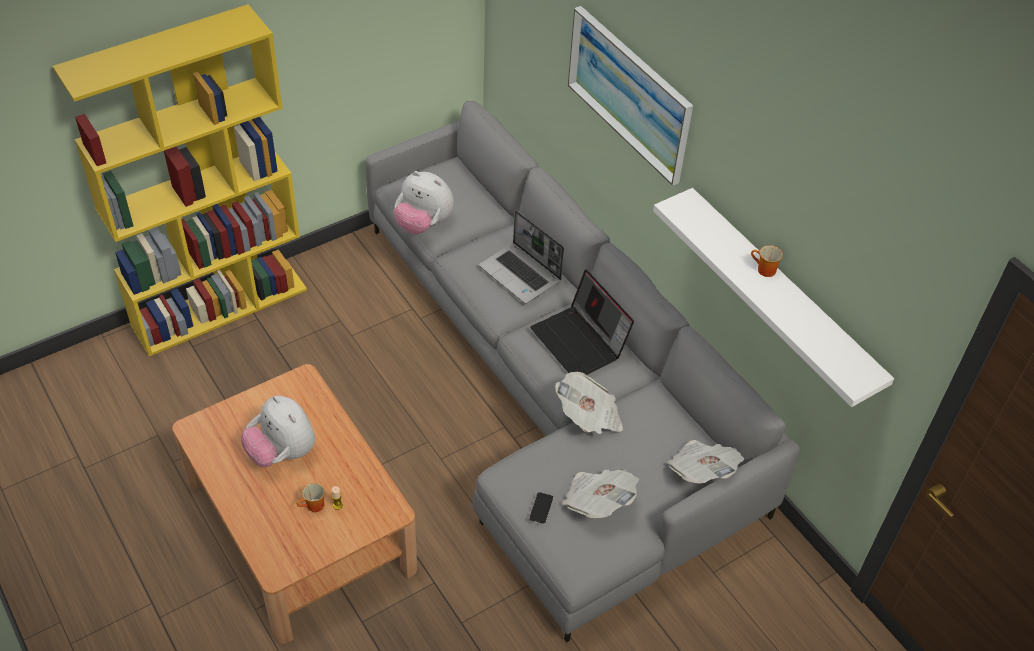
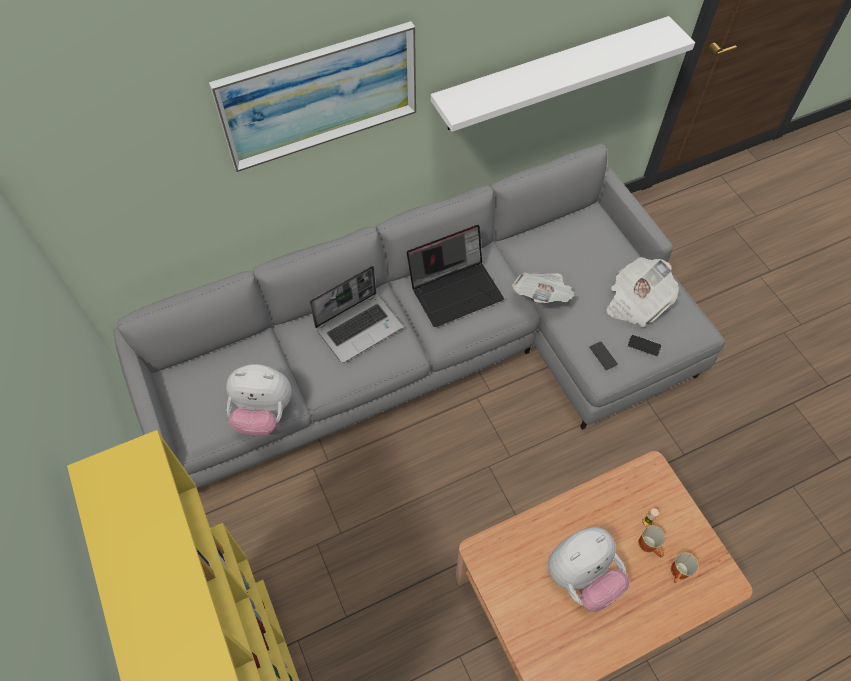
camera: 80 degrees left, 10 degrees up
(423, 224) = (263, 413): plush toy -> plush toy turned 60 degrees clockwise
(523, 472) = (603, 356): none -> phone
(701, 471) = (602, 226): newspaper -> none
(763, 270) = (547, 65): mug -> mug (680, 573)

